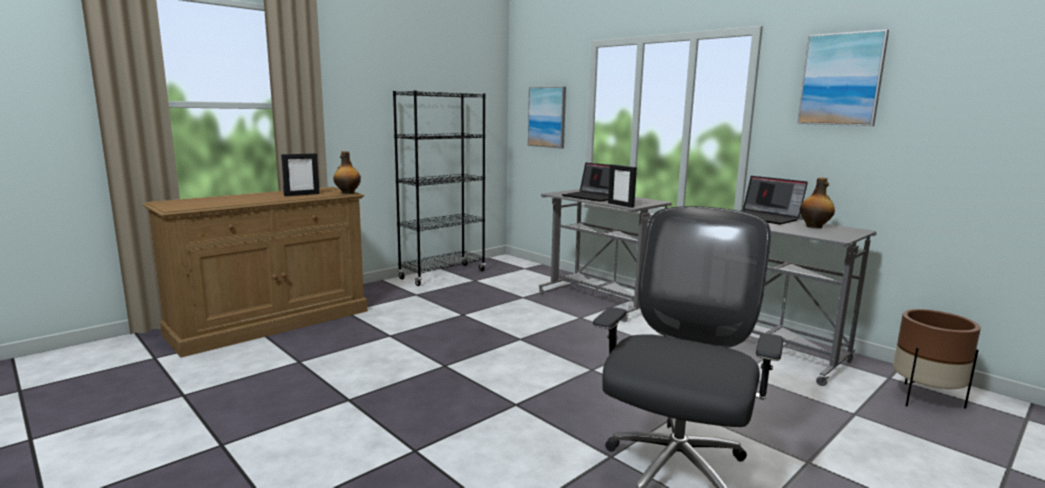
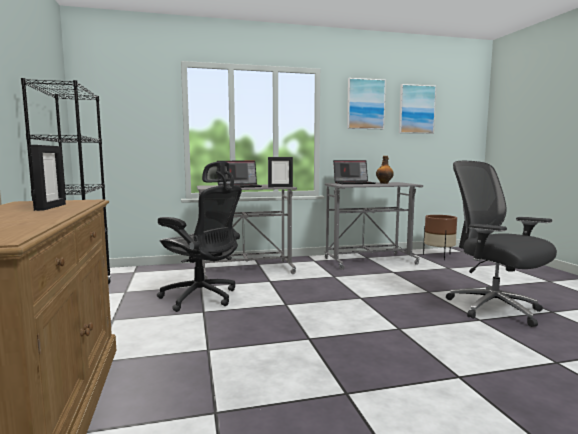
camera: 60 degrees left, 5 degrees down
(347, 193) = (91, 200): bottle -> none
(492, 306) = (202, 298): none -> office chair
(547, 117) = (131, 126): picture -> picture (416, 109)

